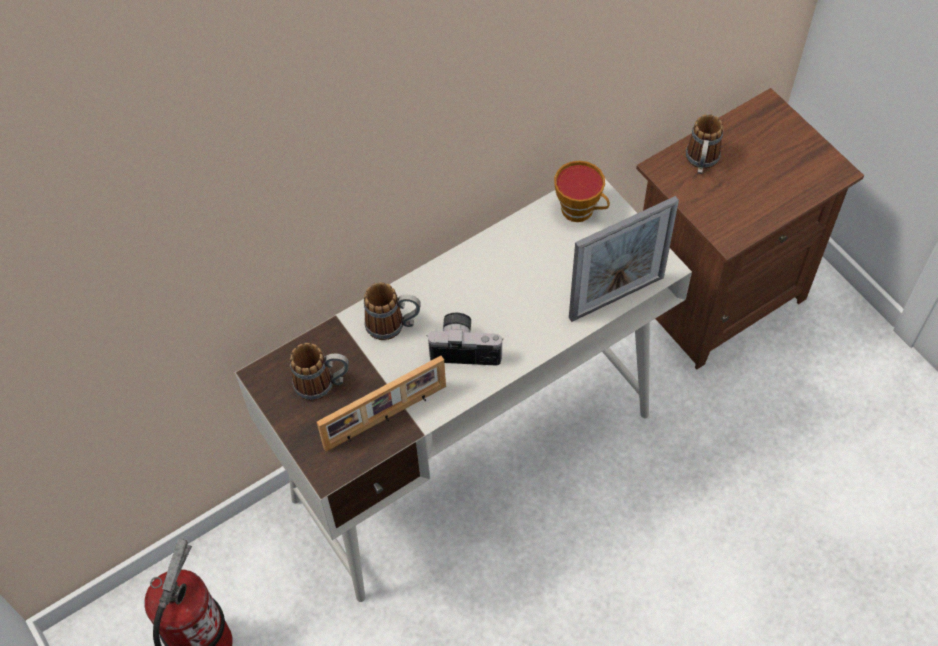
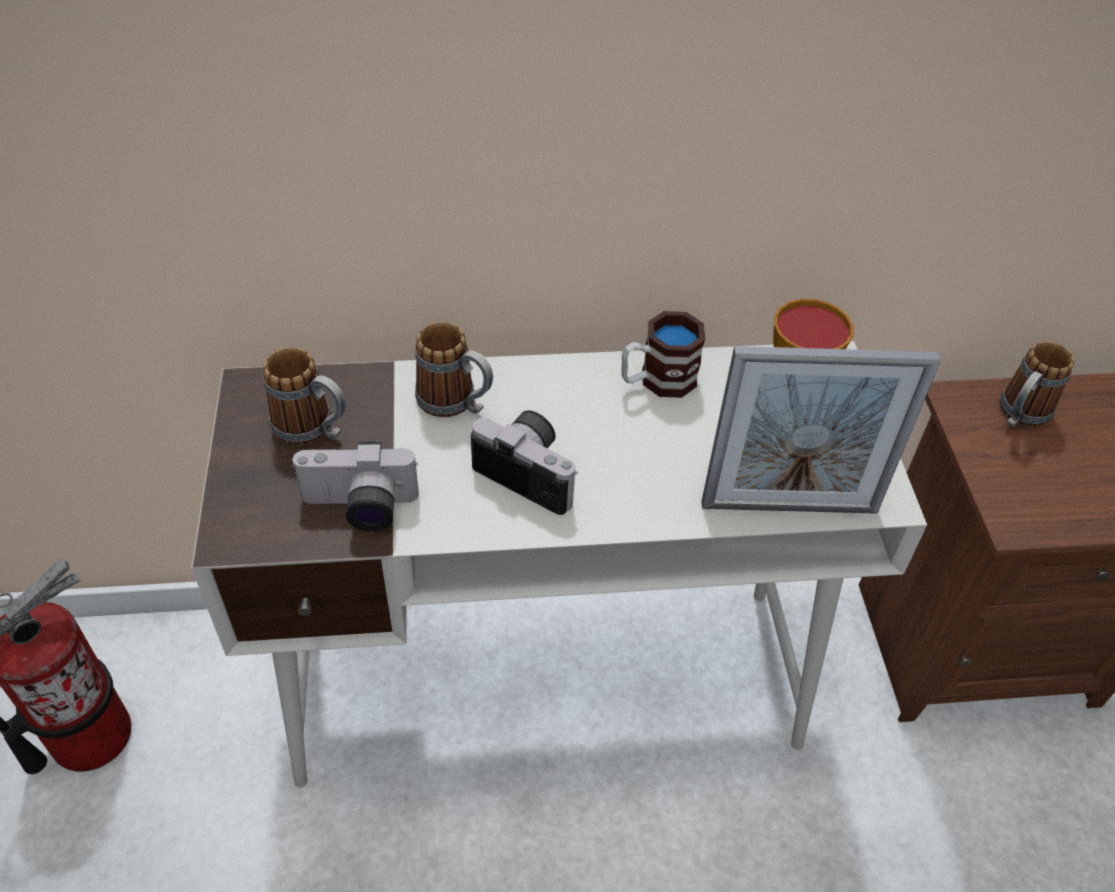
camera: 25 degrees right, 10 degrees down
(386, 418) = (359, 508): picture frame -> camera
(499, 251) = (657, 381): none -> mug

